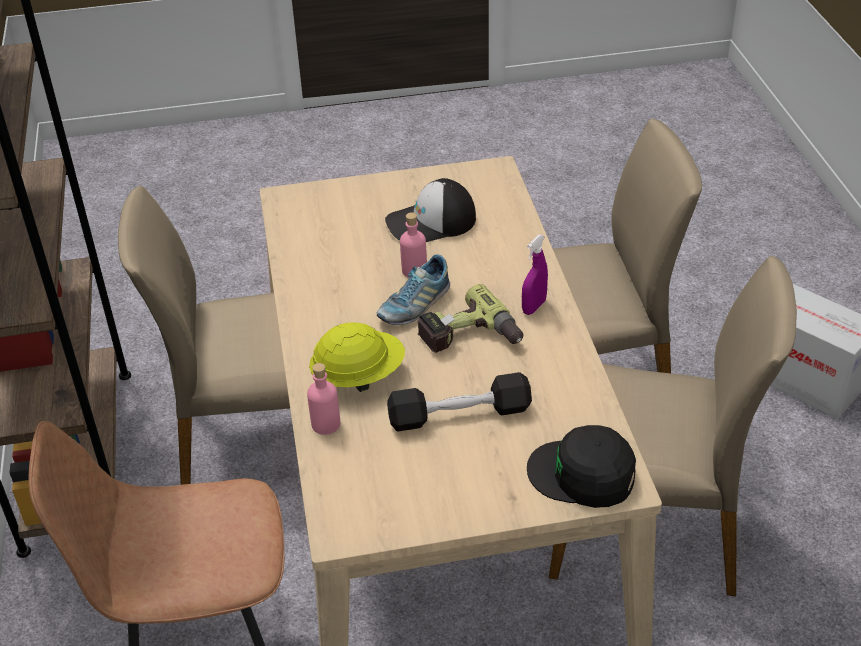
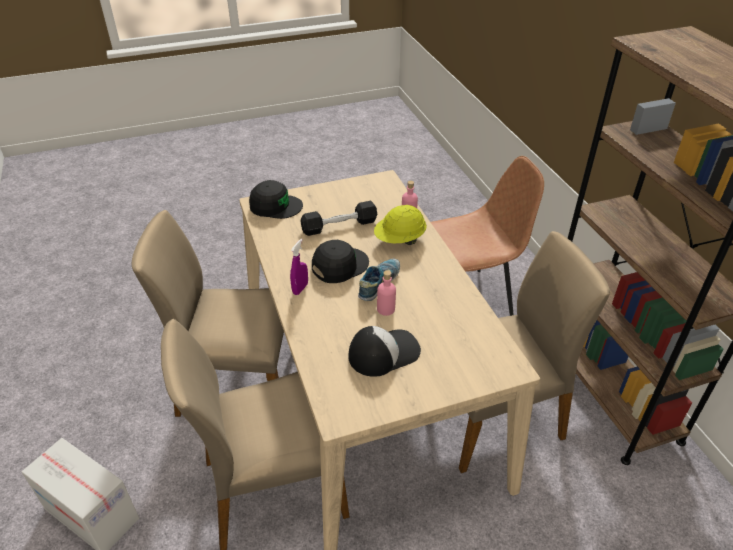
camera: 170 degrees right, 0 degrees up
(470, 338) = (339, 266): power drill -> black cap

